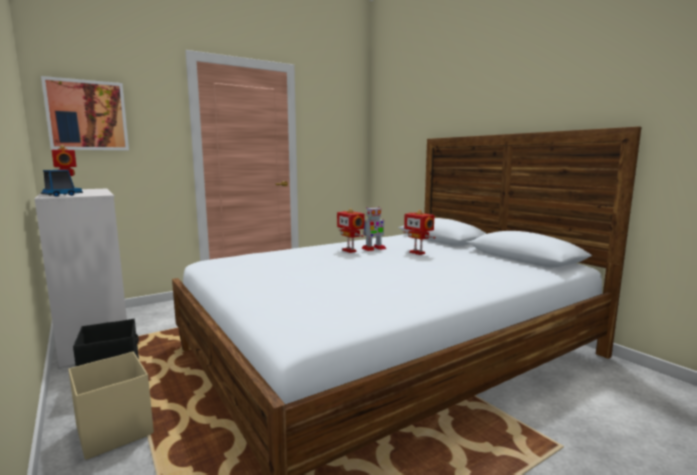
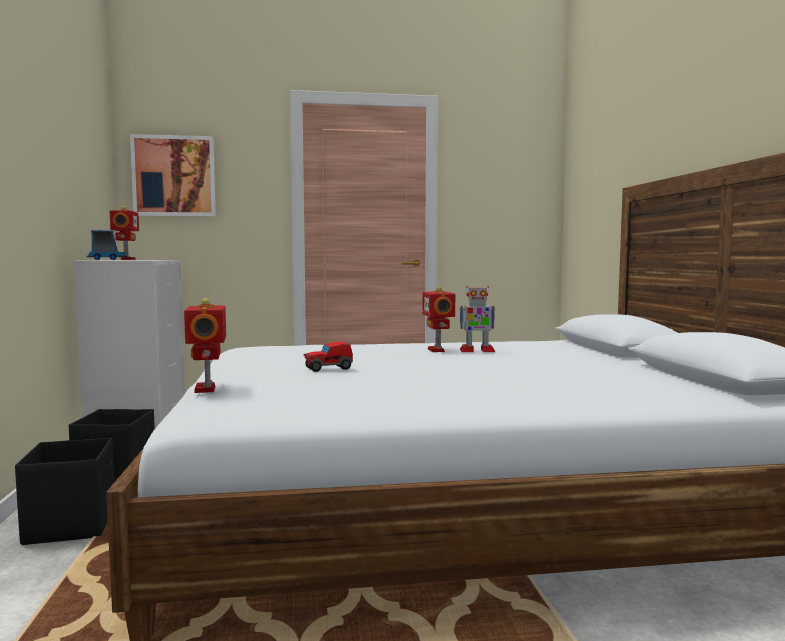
camera: 25 degrees right, 5 degrees down
(115, 430) = (72, 524): beige storage box -> black storage box
(310, 275) = (328, 369): none -> toy car
(418, 253) = (536, 359): toy robot -> toy robot (207, 389)

